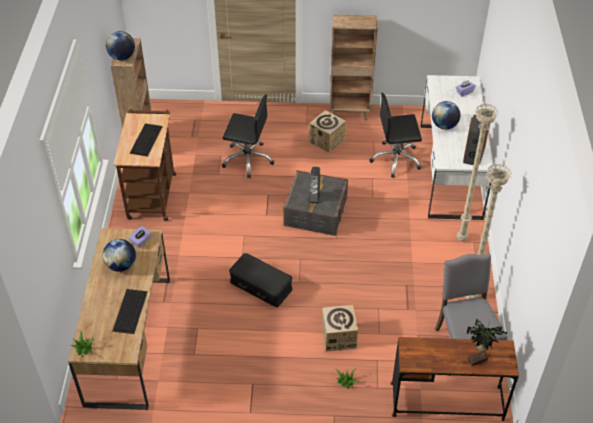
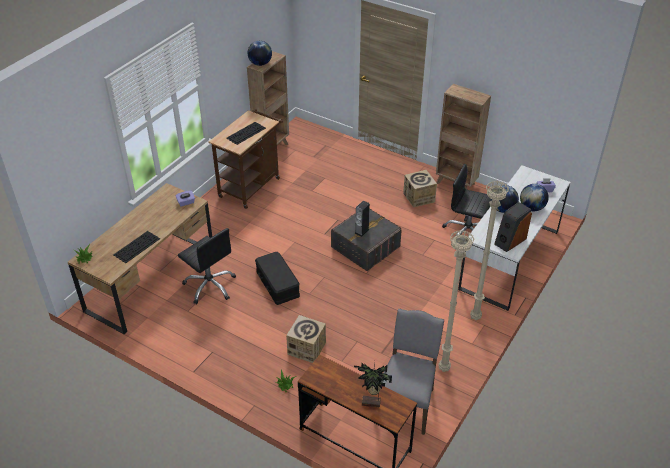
camera: 30 degrees right, 5 degrees down
(121, 265) = (158, 213): globe -> globe (531, 208)
(248, 159) = (343, 188): black office chair -> black office chair (210, 286)

